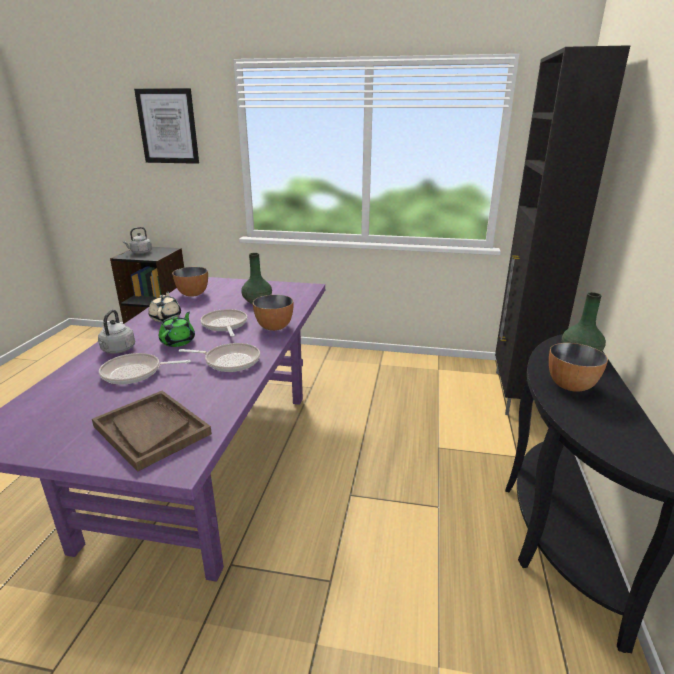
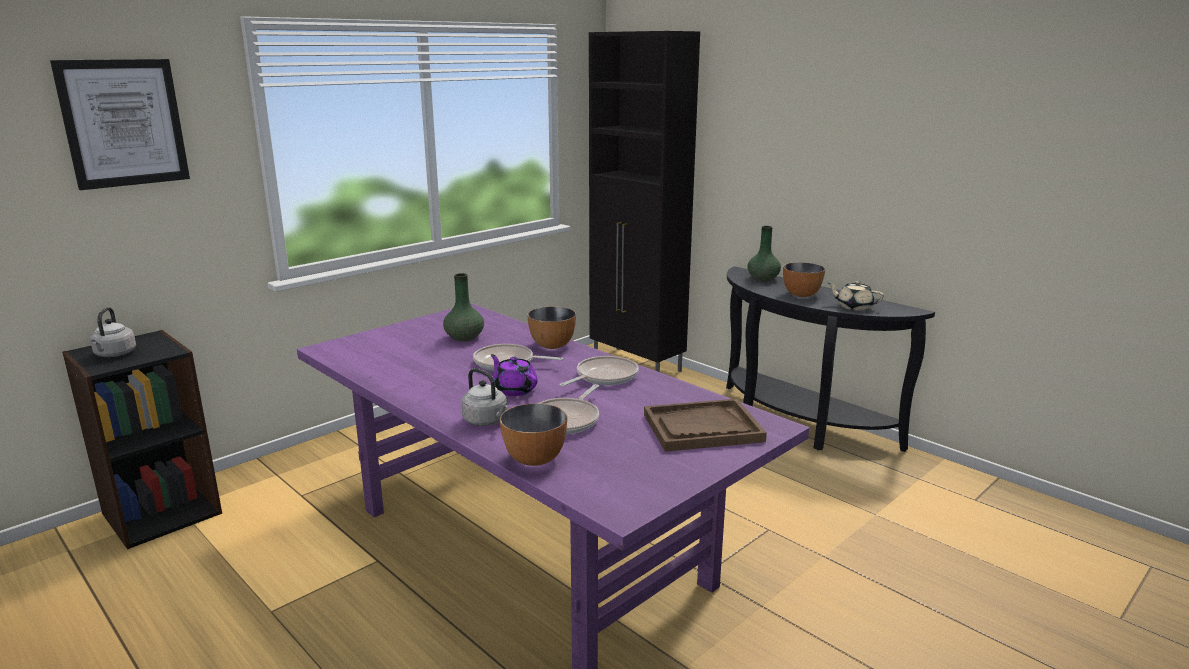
camera: 55 degrees left, 5 degrees down
(166, 317) = (427, 385): beige teapot -> beige teapot (853, 307)
(178, 341) = (514, 389): green teapot -> purple teapot
(193, 294) = (372, 360): bowl -> bowl (535, 459)

